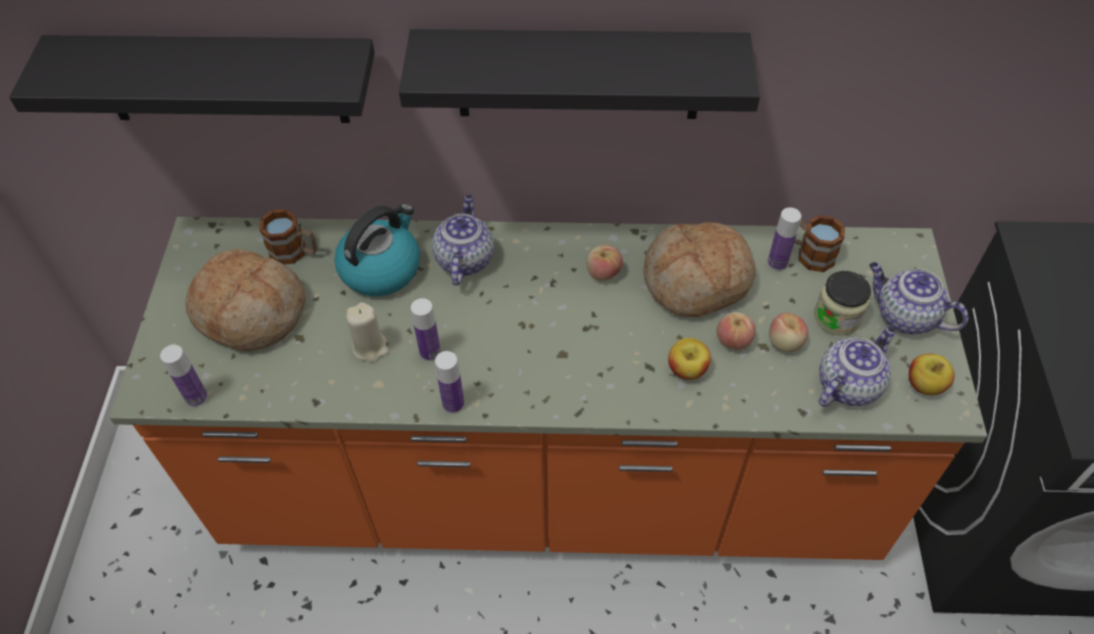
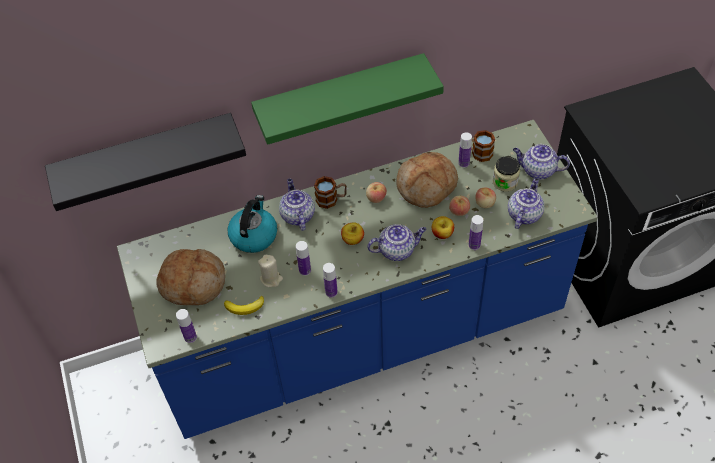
camera: 20 degrees left, 0 degrees up
(295, 252) = (199, 243): mug -> mug (331, 199)
(306, 379) = (245, 307): none -> banana
(550, 486) = (363, 337): orange counter -> blue counter
(578, 74) = (340, 98): black shelf -> green shelf
(597, 371) = (397, 250): none -> teapot
(734, 408) = (474, 245): none -> bottle
(924, 384) = (560, 202): apple -> apple (352, 239)

